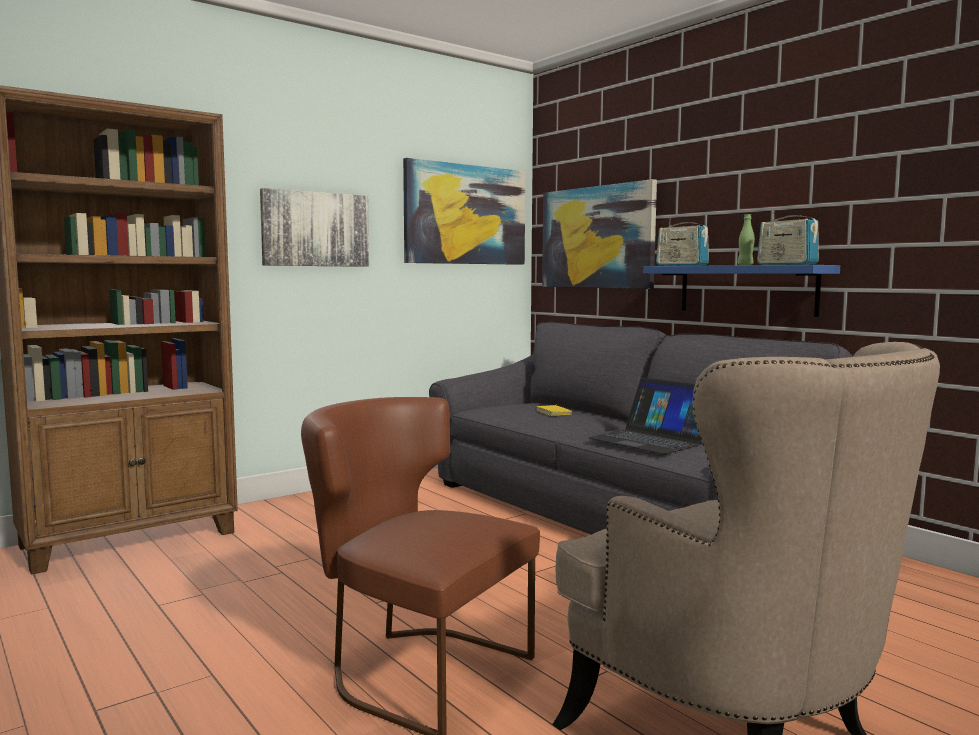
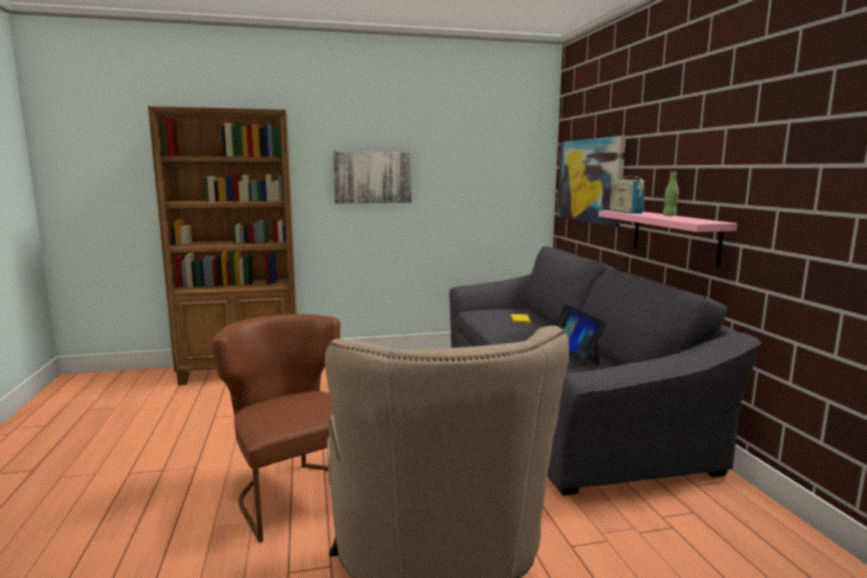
camera: 25 degrees right, 5 degrees up
(465, 215) = (495, 161): picture -> none
(746, 289) = (674, 236): blue shelf -> pink shelf
(786, 264) = (688, 220): radio -> none

